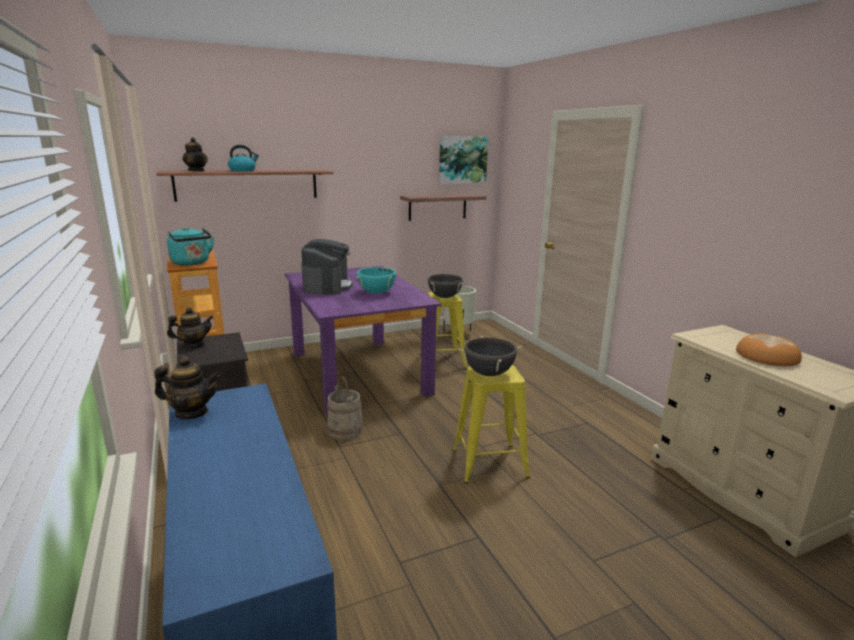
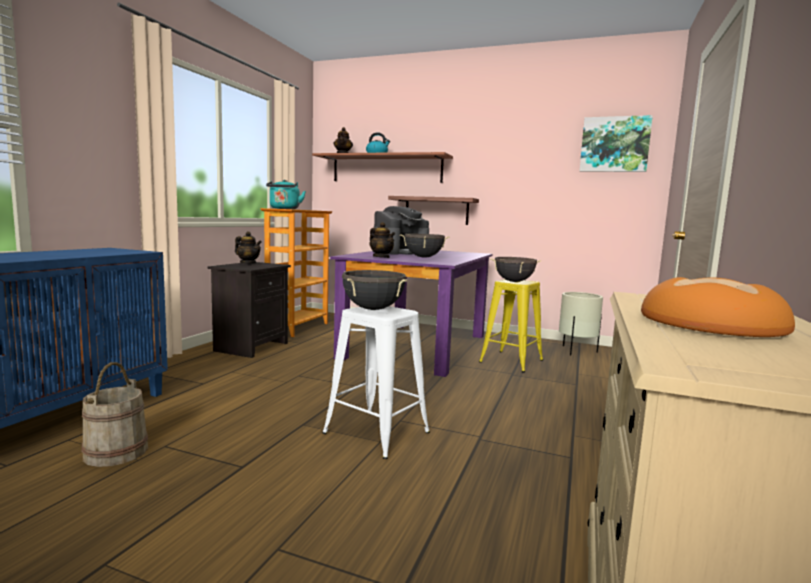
camera: 45 degrees right, 10 degrees down
(191, 413) = (91, 249): teapot -> teapot (381, 257)
(345, 430) = (325, 369): beige bucket -> beige bucket (116, 452)
(376, 292) = (423, 257): turquoise cooking pot -> black cooking pot
(437, 207) = (576, 199): shelf -> shelf (436, 210)
(489, 463) = (376, 433): yellow stool -> white stool

